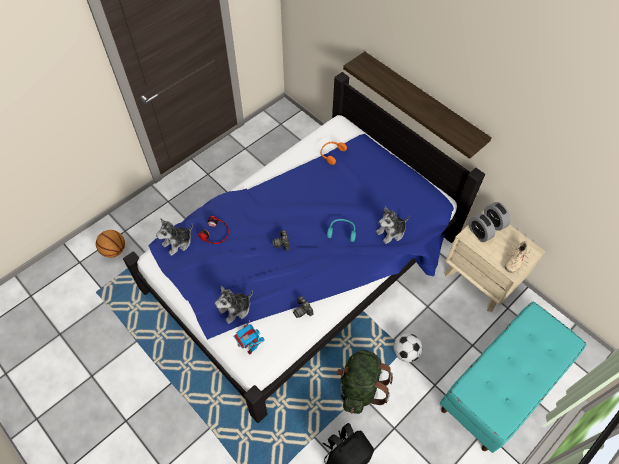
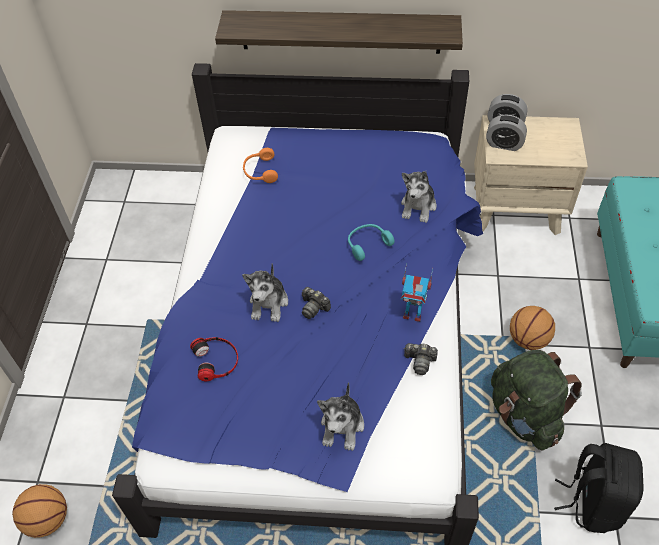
camera: 40 degrees left, 5 degrees down
(178, 242) = (177, 410): plush toy -> plush toy (269, 303)
(250, 347) = (407, 454): toy robot -> toy robot (412, 314)
(405, 352) = (528, 339): football -> basketball
(514, 260) = (563, 145): beige shoe -> none

